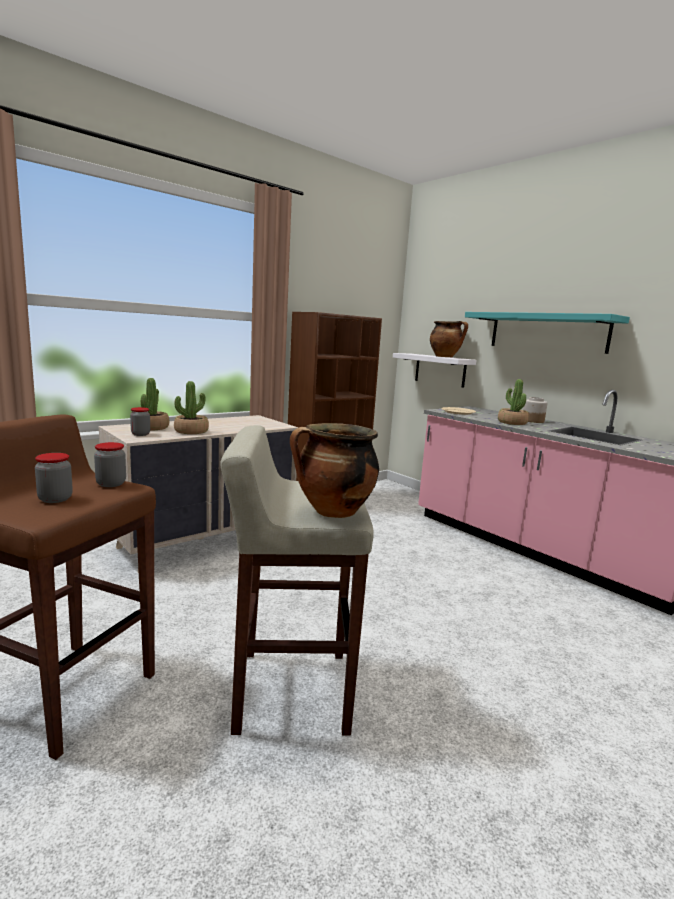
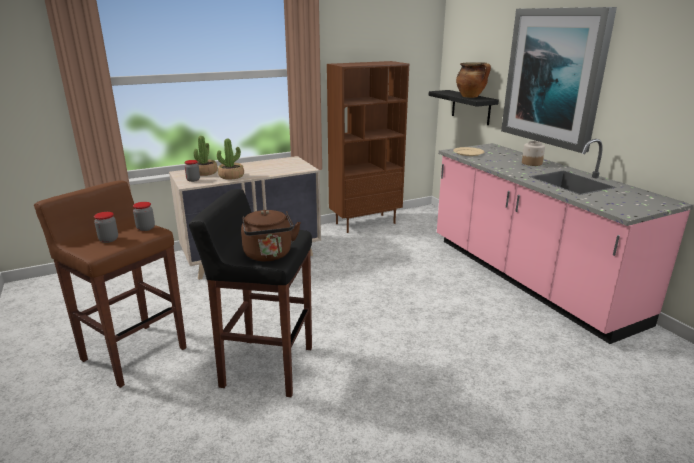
camera: 15 degrees right, 10 degrees up
(290, 690) = (266, 366): beige stool -> black stool
(333, 512) = (269, 255): cooking pot -> brown kettle
(440, 370) = (471, 107): white shelf -> black shelf
(512, 423) = (506, 166): potted plant -> none
(547, 332) = (554, 77): turquoise shelf -> picture

